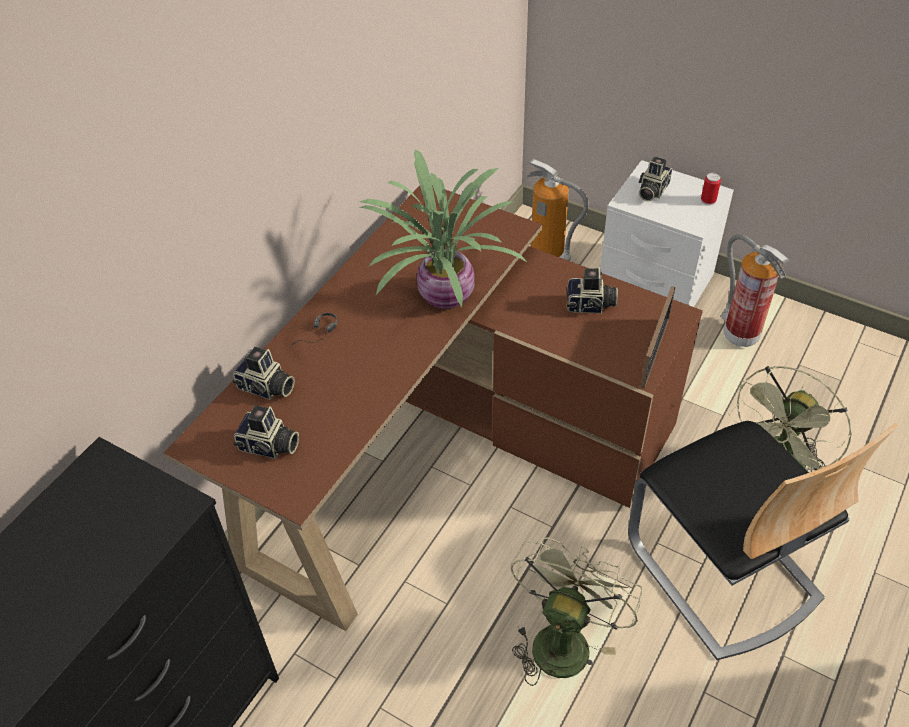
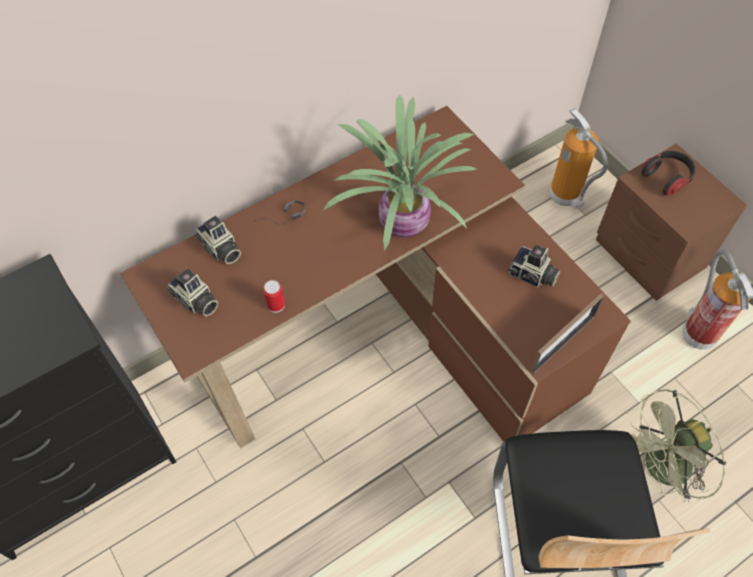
camera: 25 degrees right, 10 degrees up
(563, 638) = (397, 532): green fan -> none
(651, 190) = (667, 177): camera -> headphones
(656, 281) = (649, 254): white nightstand -> brown nightstand
(708, 200) = (715, 207): can -> can (276, 305)

